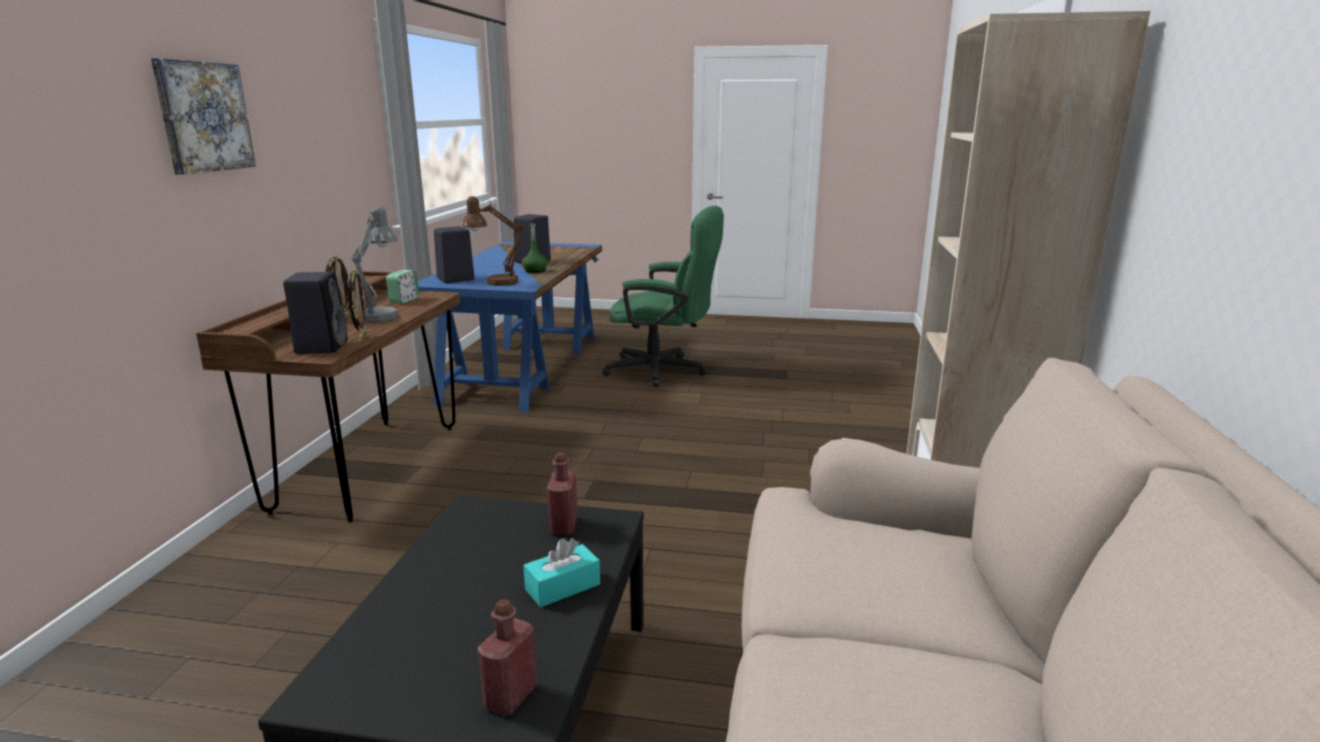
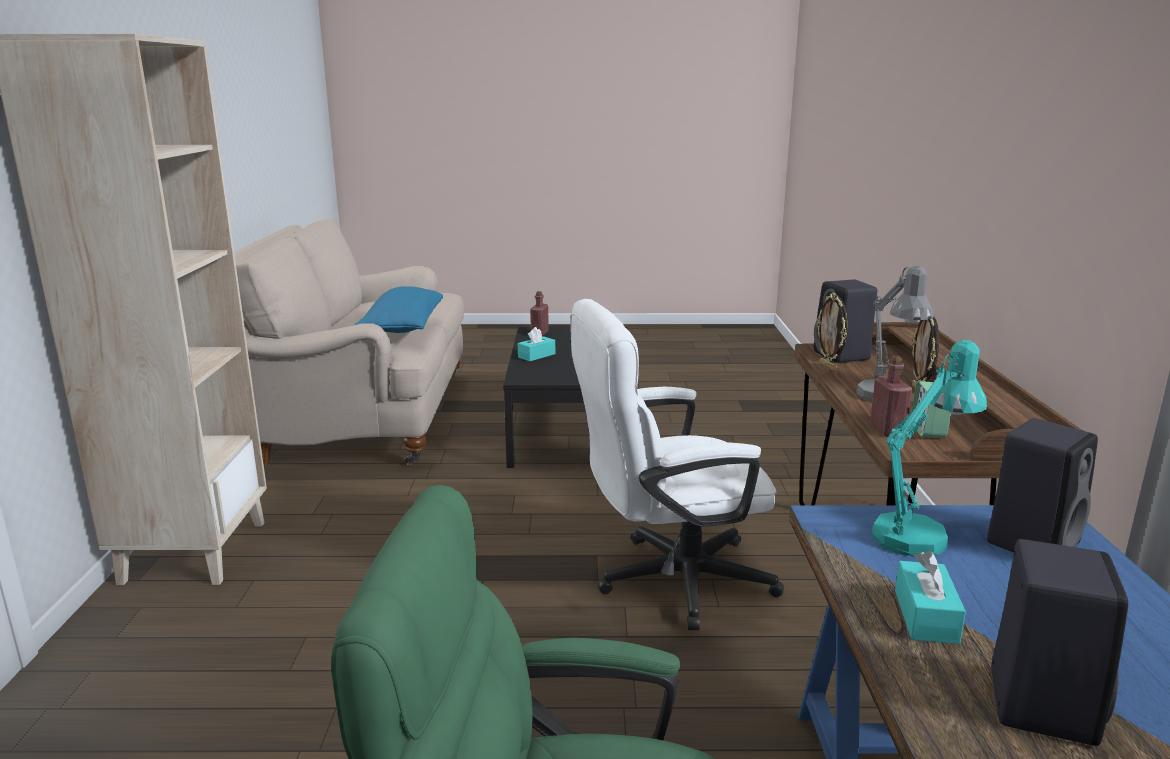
camera: 170 degrees right, 0 degrees up
(203, 116) = (1002, 131): picture -> none
(495, 283) = (918, 533): brown table lamp -> turquoise table lamp
(535, 271) = (925, 616): green bottle -> turquoise tissue box
(539, 474) = (669, 581): none -> white office chair
(563, 526) = (551, 374): red bottle -> red bottle (887, 430)
(825, 560) = (403, 328): none -> blue pillow

